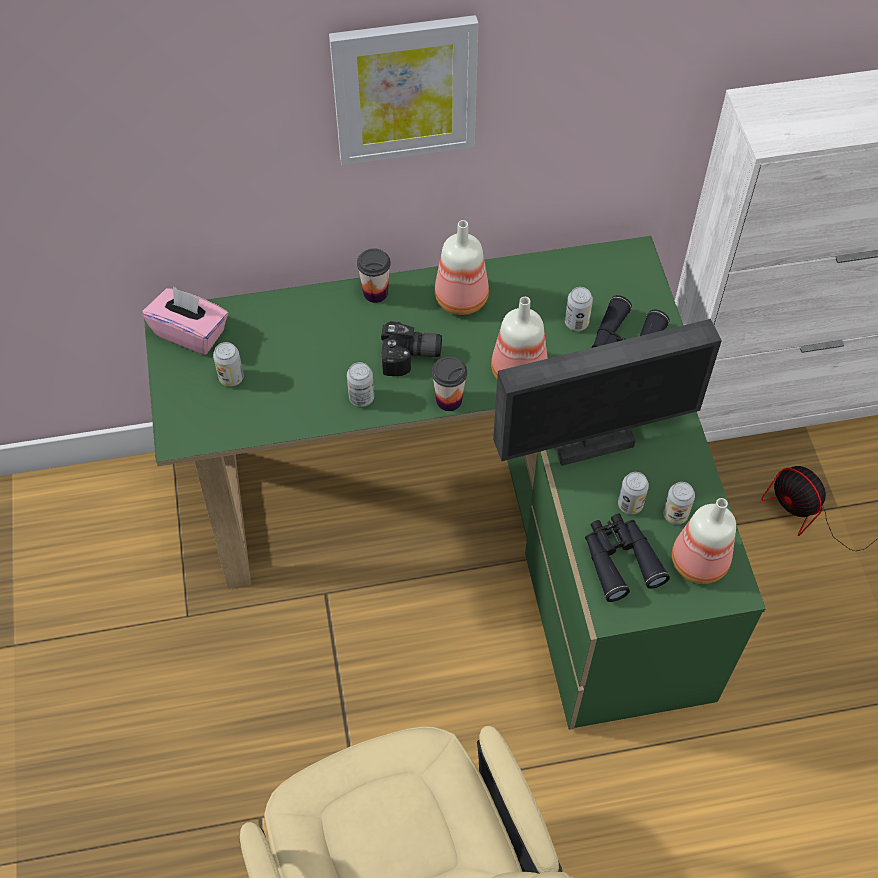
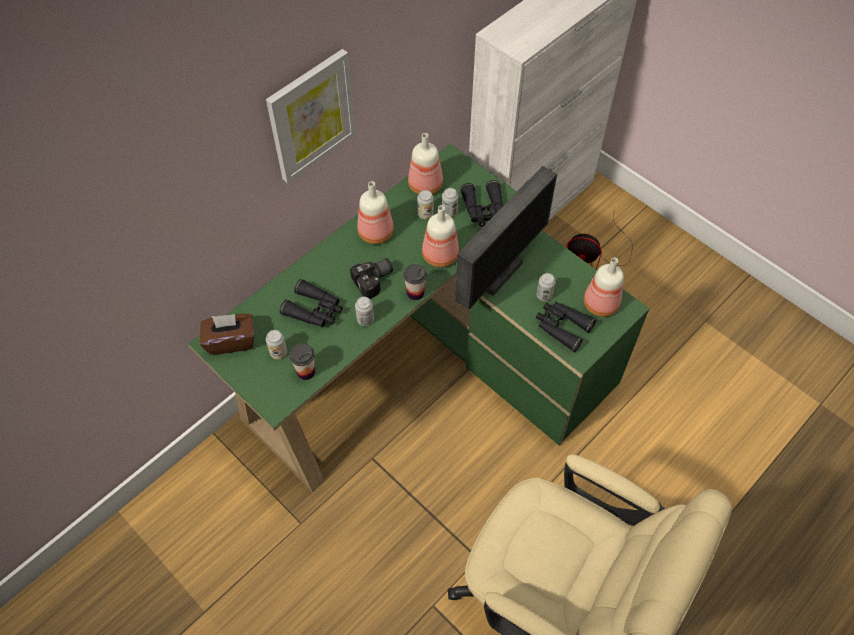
camera: 35 degrees left, 0 degrees up
(191, 333) = (231, 341): pink tissue box -> brown tissue box
(312, 352) = (315, 310): none -> black binoculars
(375, 293) = (324, 256): cup -> cup (306, 372)
(574, 272) = (425, 184): none -> bottle
(675, 514) = (570, 287): can -> can (425, 214)

